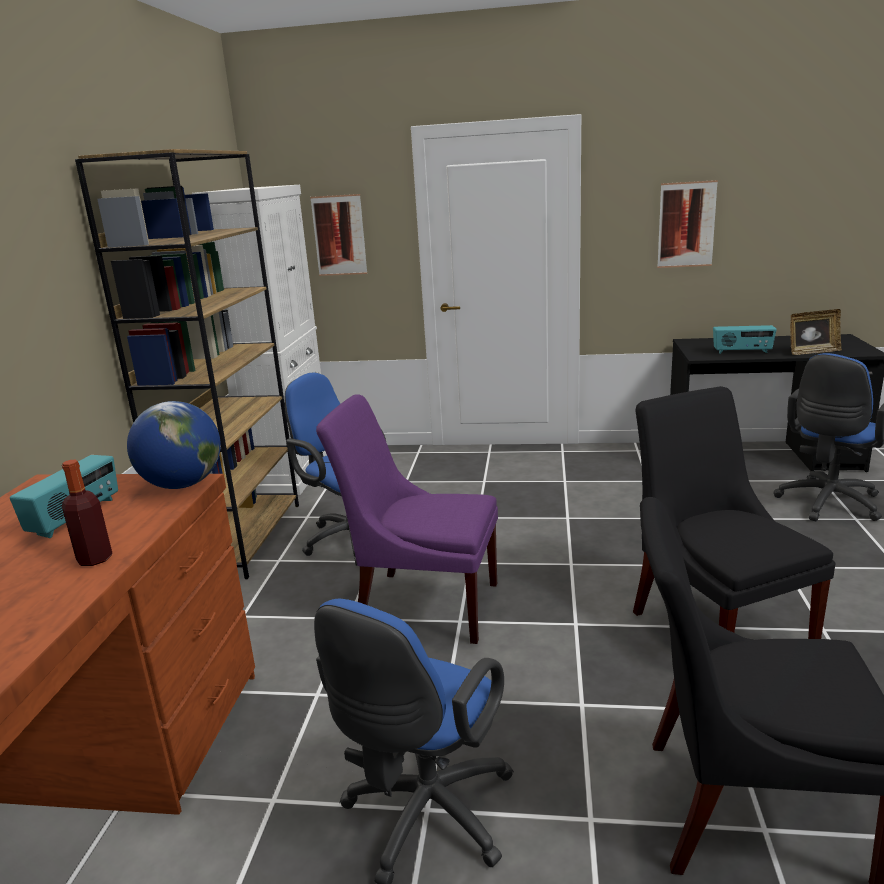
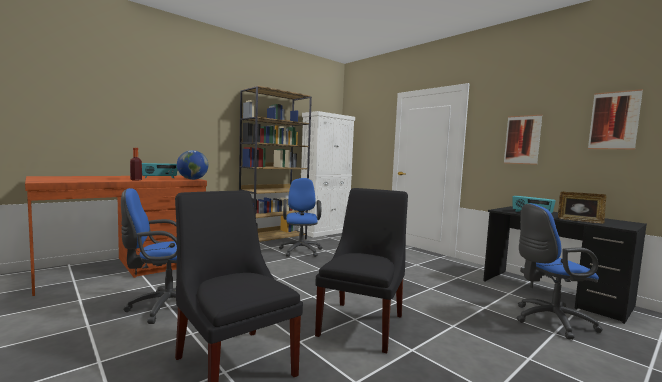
camera: 40 degrees right, 15 degrees down
(339, 235) = (367, 138): picture -> picture (614, 120)
(421, 604) = (280, 271): purple chair -> none

